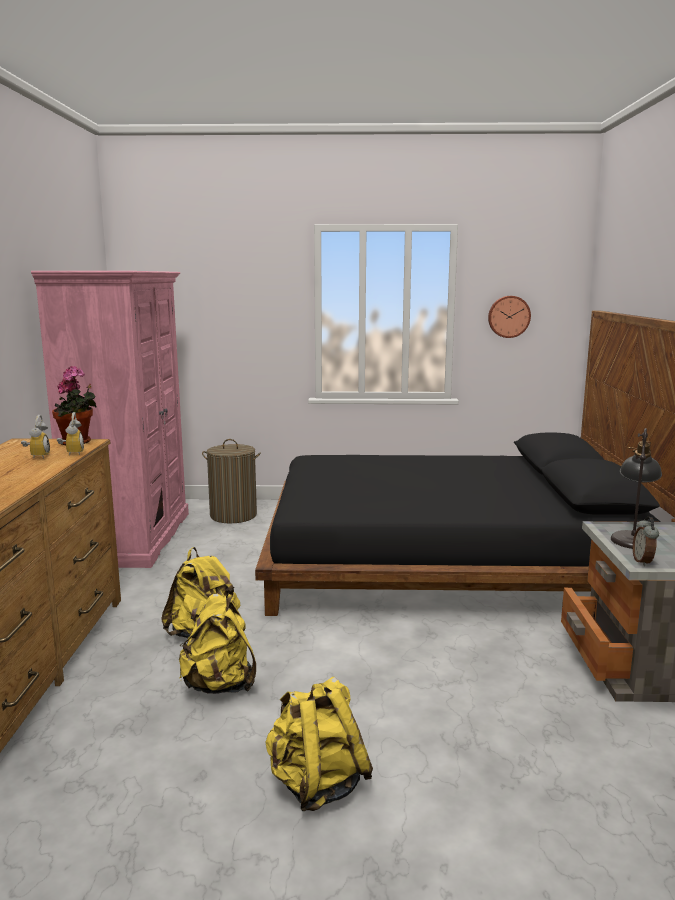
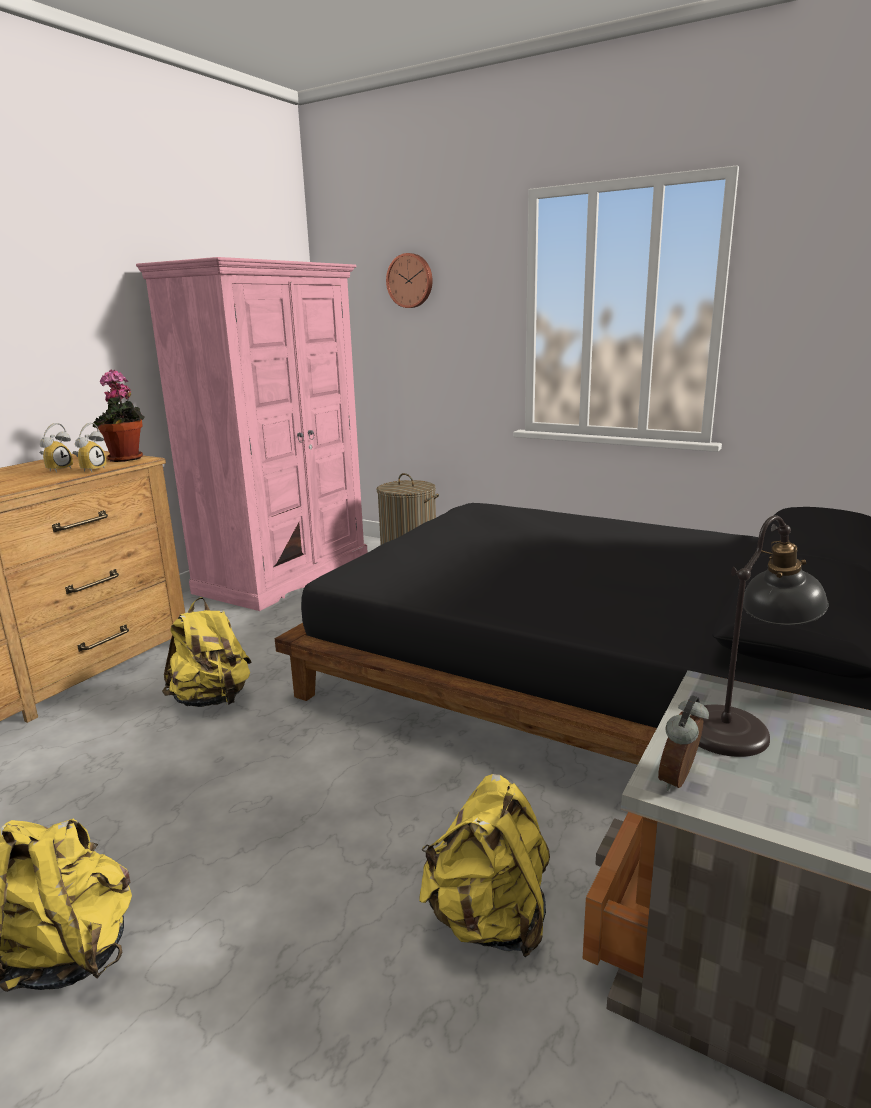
camera: 30 degrees right, 5 degrees up
(220, 685) = (147, 771): yellow backpack -> yellow backpack (489, 920)
(508, 316) = (816, 315): wall clock -> wall clock (410, 280)

